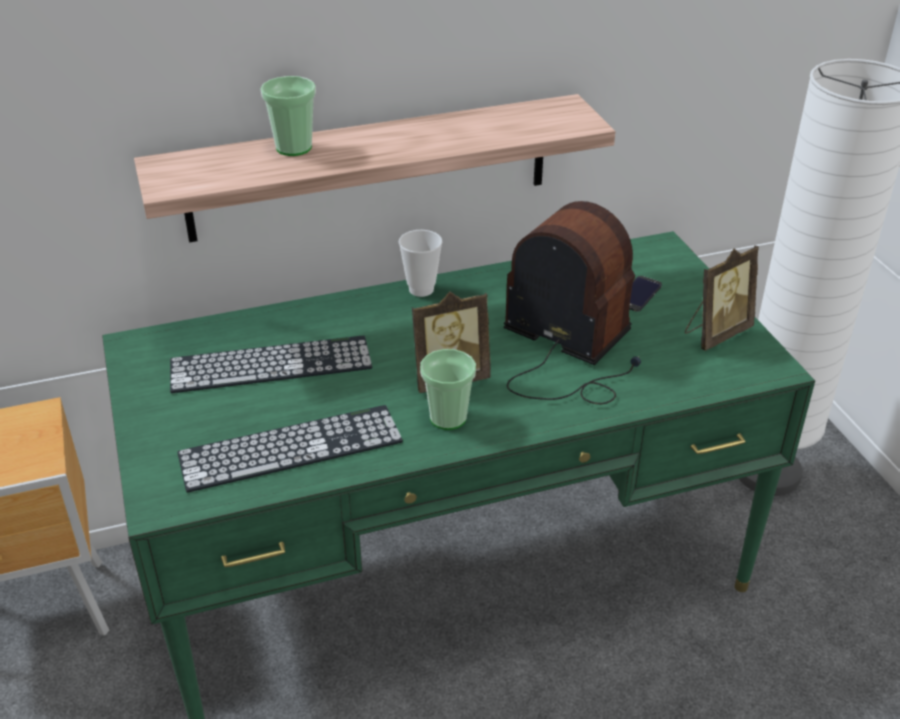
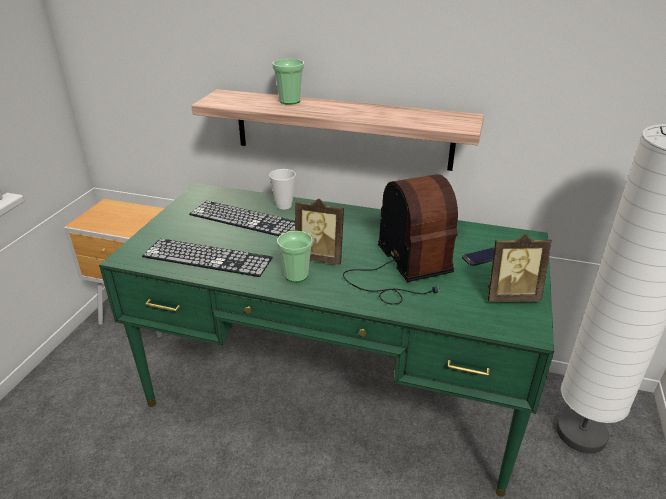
camera: 35 degrees right, 5 degrees down
(421, 289) = (358, 212): cup -> cup (284, 205)

